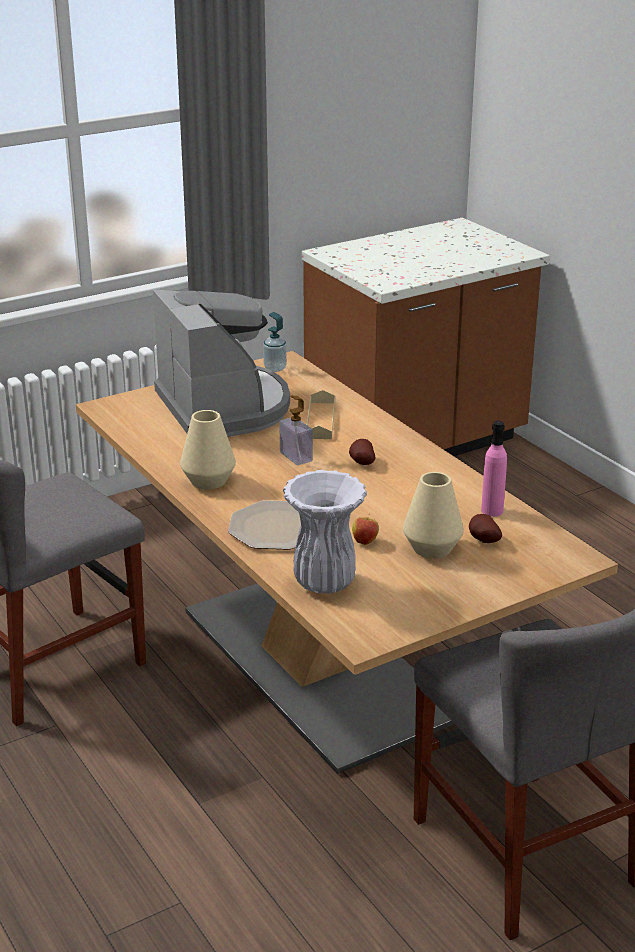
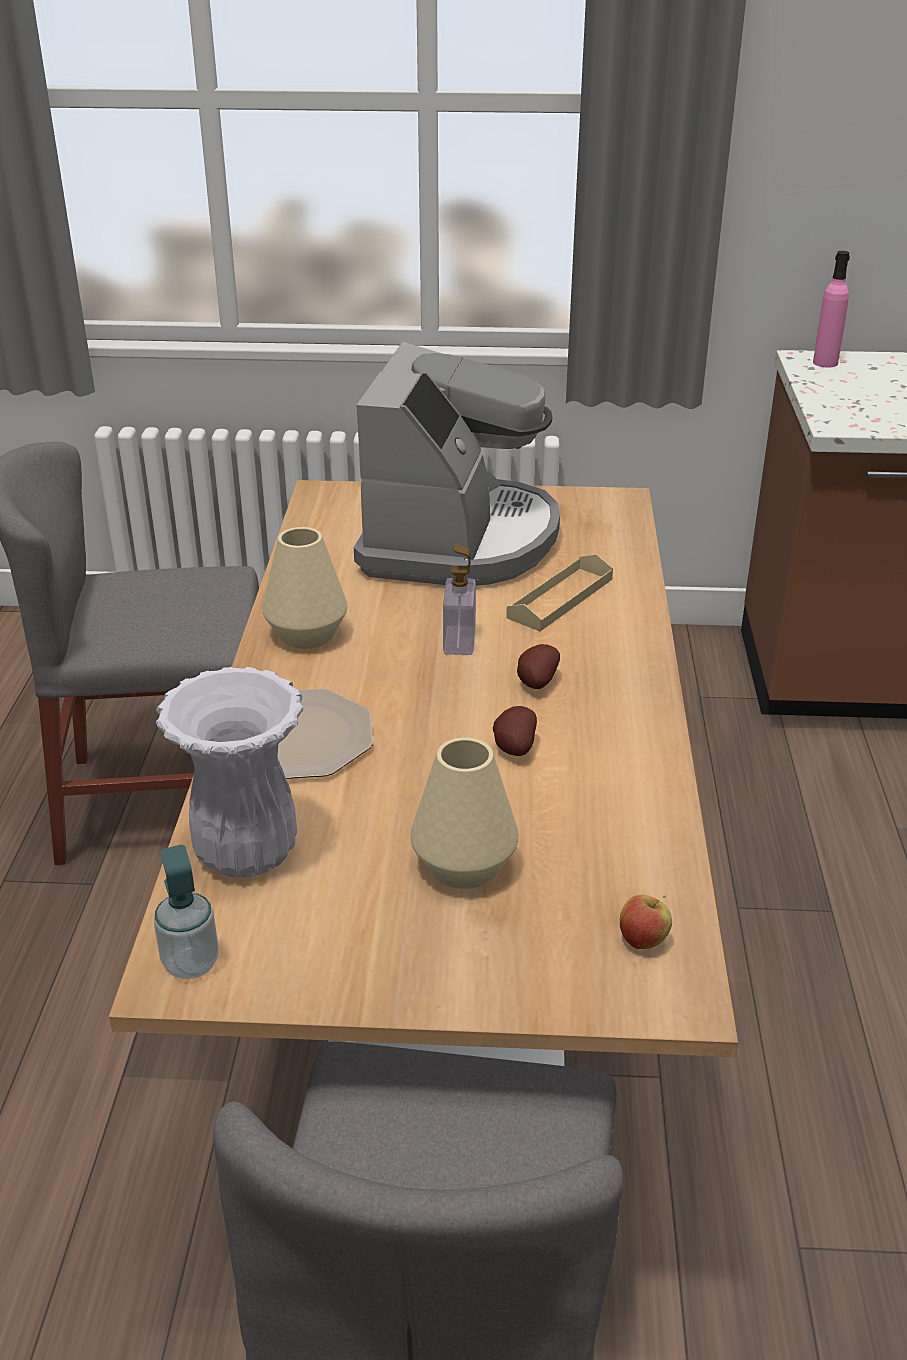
camera: 35 degrees right, 5 degrees up
(275, 368) = (593, 505): soap dispenser -> soap dispenser (191, 963)
(365, 542) = (383, 811): apple -> apple (643, 941)
(482, 540) = (556, 888): potato -> potato (513, 748)
(492, 511) = (634, 841): pink bottle -> pink bottle (825, 363)

